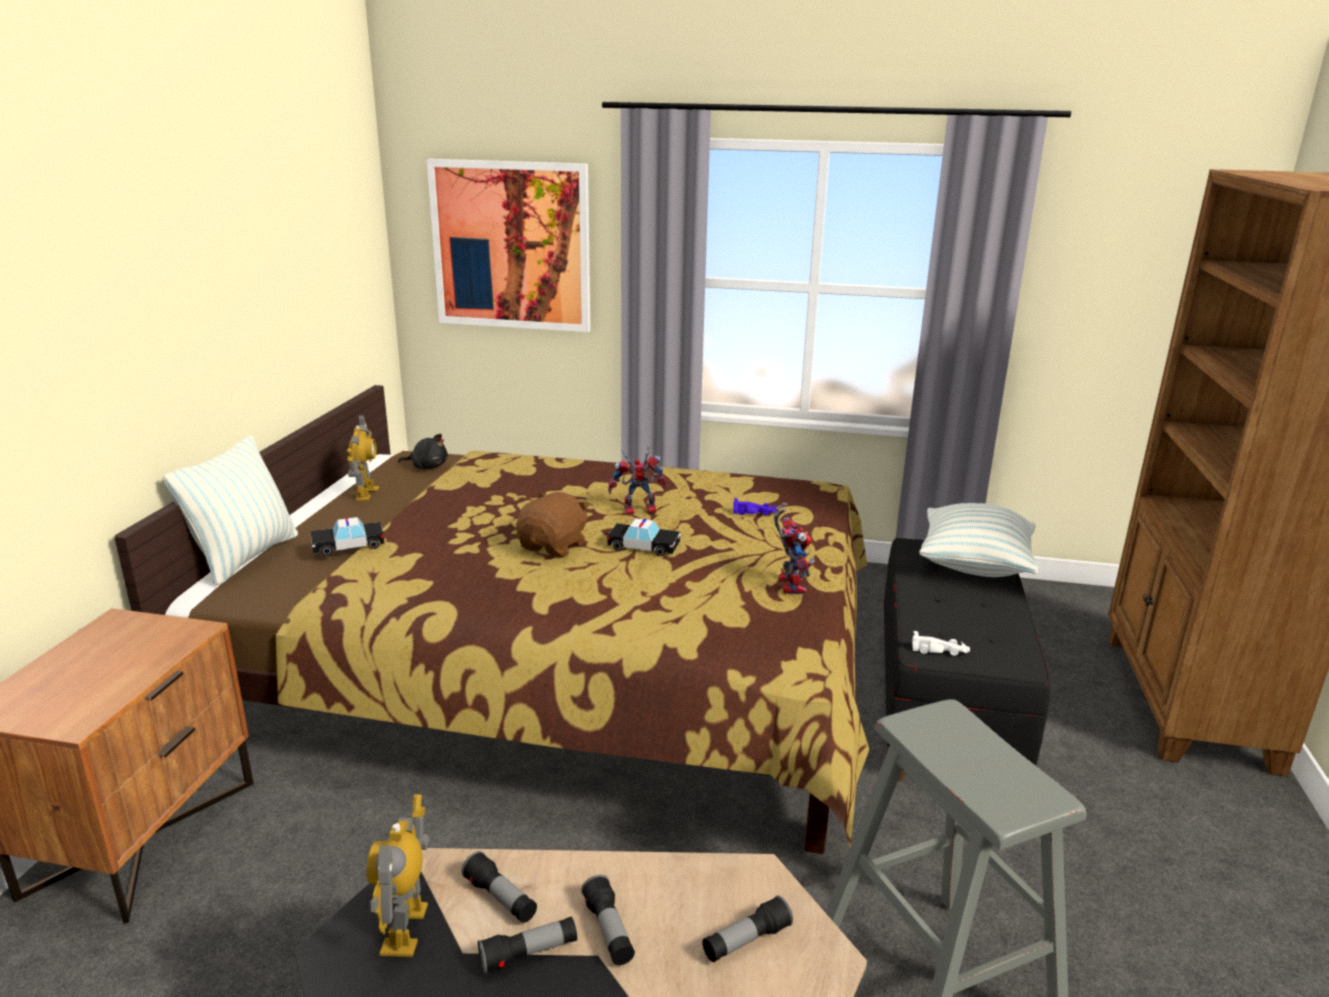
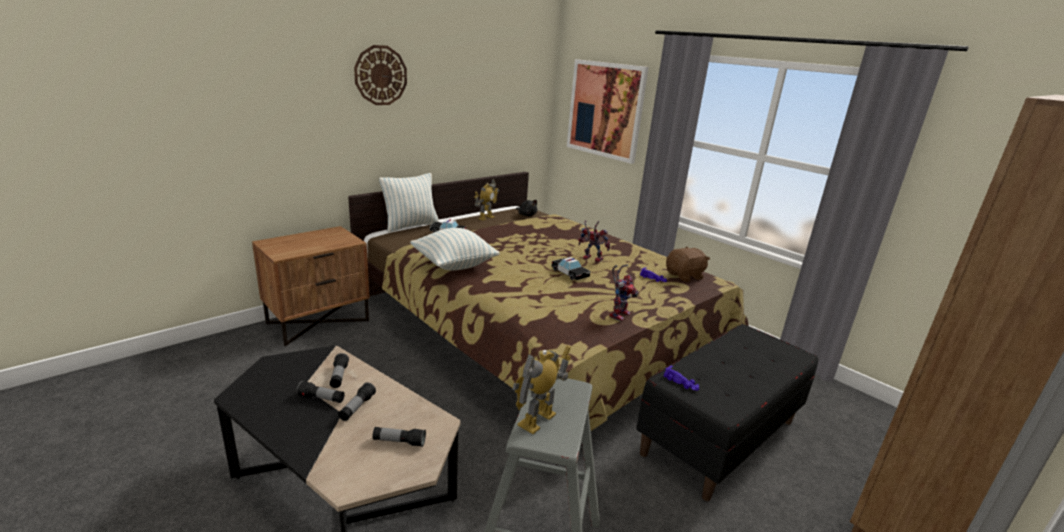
camera: 35 degrees right, 0 degrees up
(122, 250) = (380, 75): none -> wall clock
(407, 929) = (298, 369): toy robot -> toy robot (538, 420)
(554, 546) = (528, 259): brown plush toy -> brown plush toy (685, 276)
(940, 650) = (681, 383): white toy car -> purple toy car
(974, 566) = (774, 355): pillow -> pillow (454, 265)

